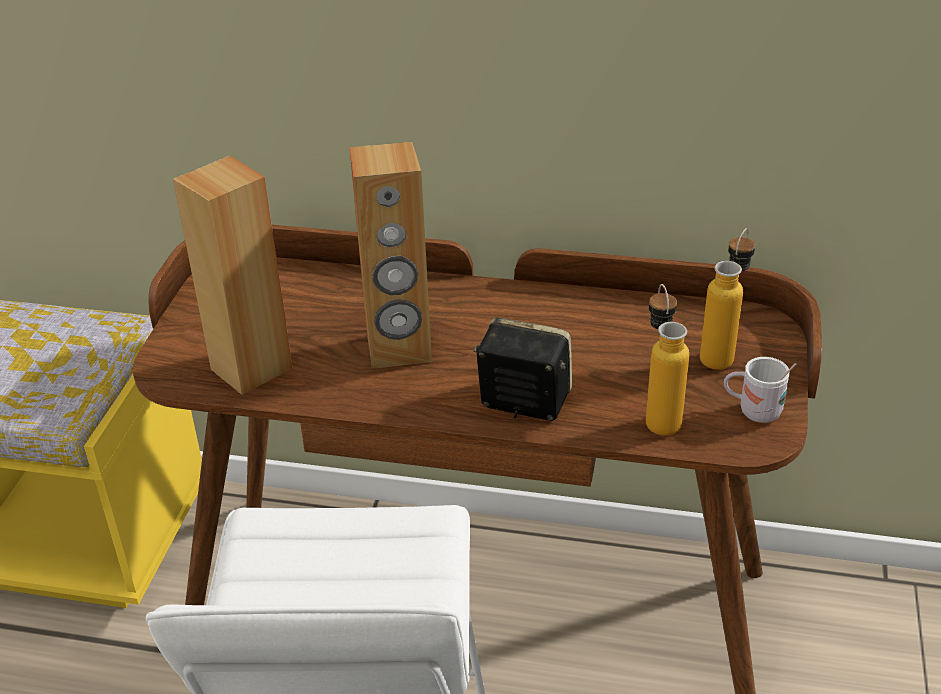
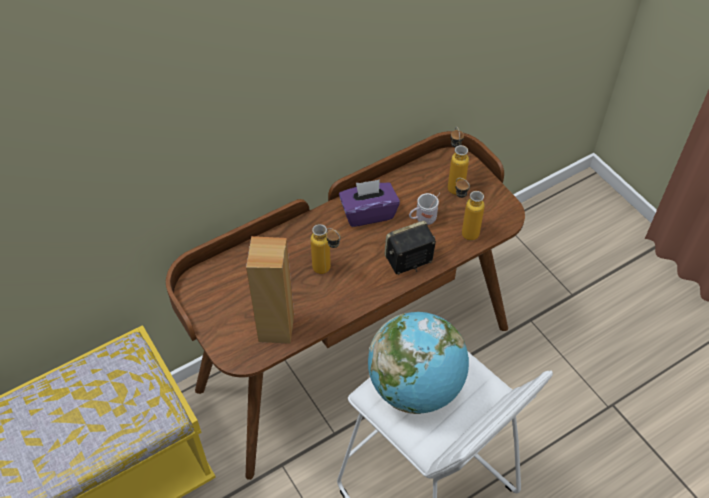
camera: 45 degrees left, 15 degrees up
(322, 556) = (415, 387): none -> globe
(399, 349) = (327, 271): brown speaker -> bottle
(544, 319) = (368, 213): none -> purple tissue box
(753, 411) = (493, 204): white mug -> white mug (423, 219)

